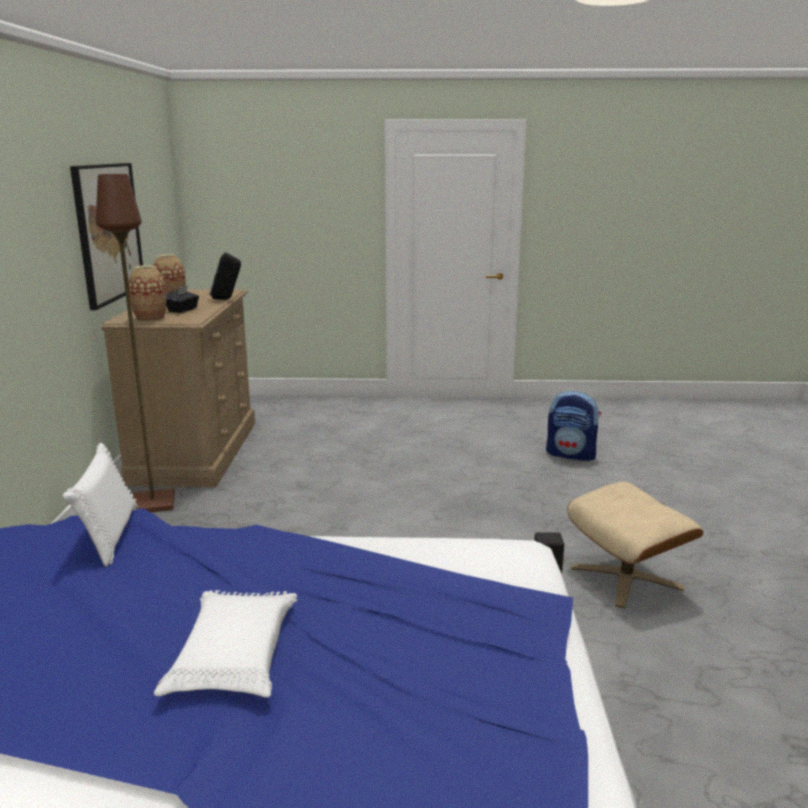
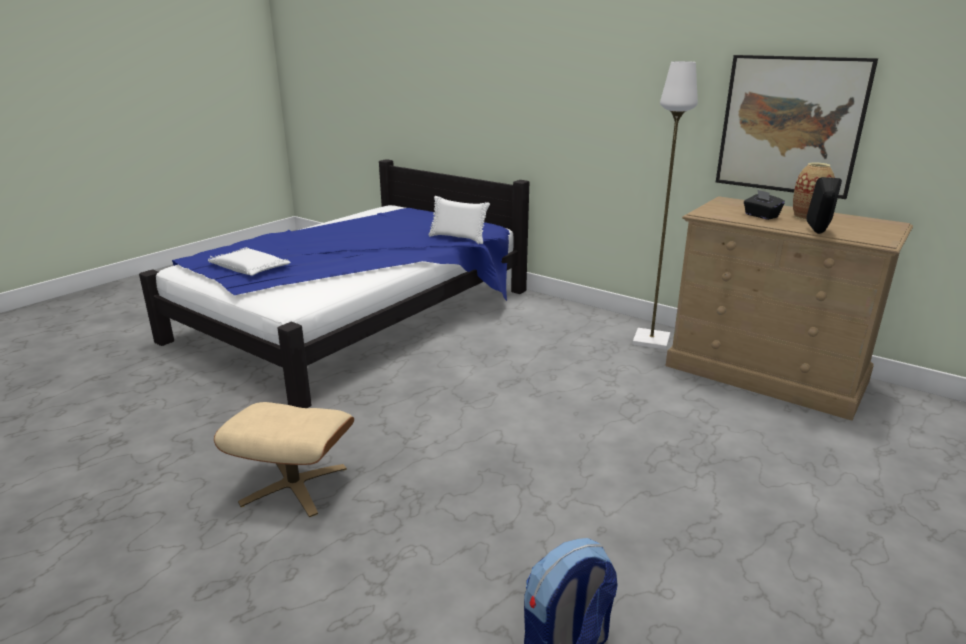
camera: 125 degrees right, 5 degrees up
(150, 319) = (725, 206): vase -> none
(154, 503) = (652, 340): brown floor lamp -> white floor lamp
(234, 651) = (331, 242): white pillow -> white pillow (249, 267)

